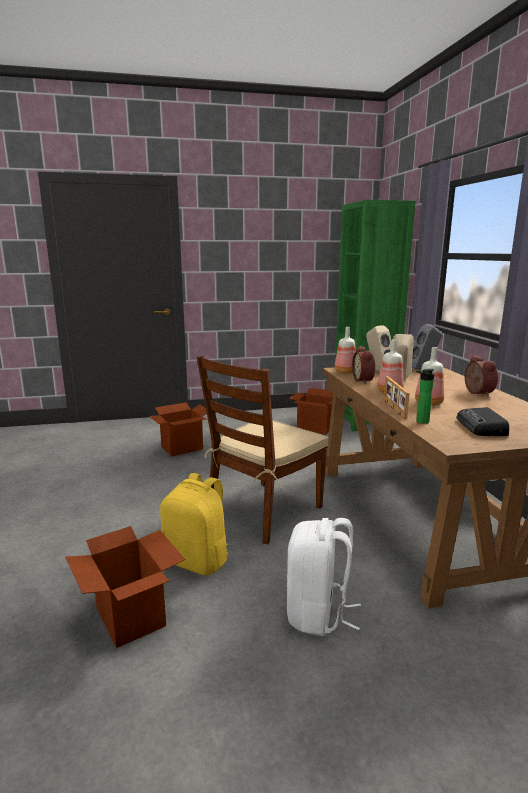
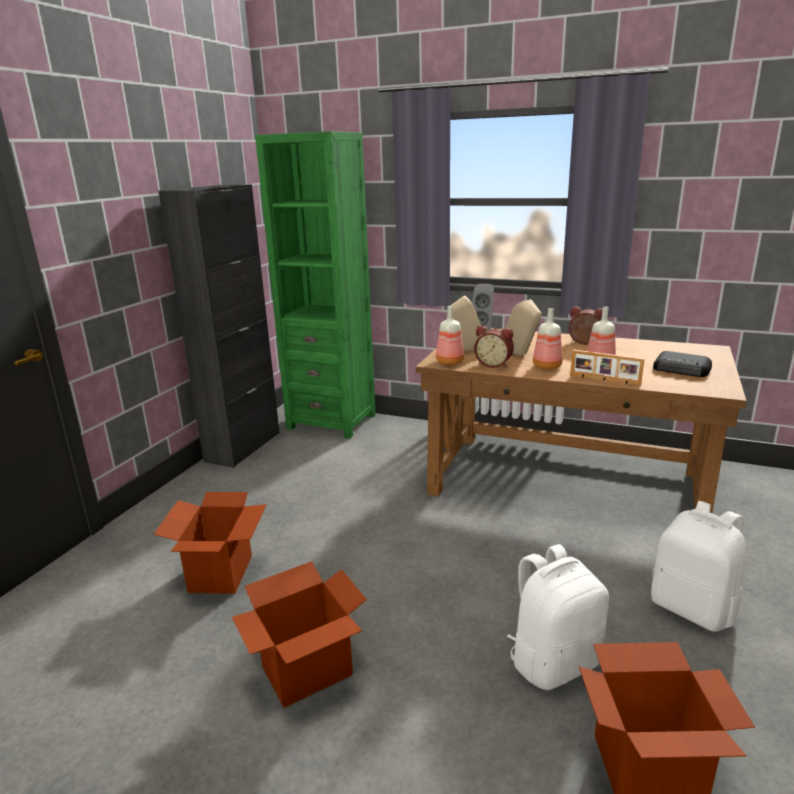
camera: 55 degrees left, 5 degrees up
(198, 561) = (553, 662): yellow backpack -> white backpack
(264, 511) = (477, 568): brown chair -> none
(295, 412) = (243, 447): none -> black cabinet
(315, 428) = (310, 455): cardboard box -> cardboard box (306, 671)
(421, 421) = (653, 383): bottle -> none

